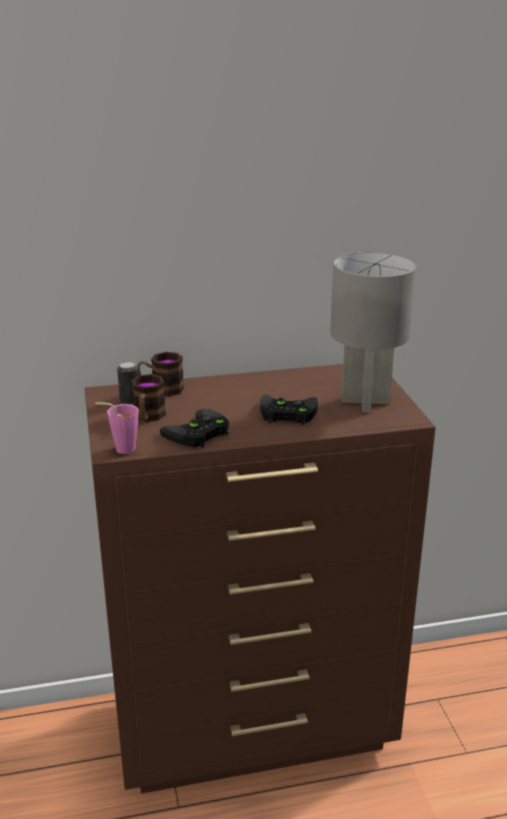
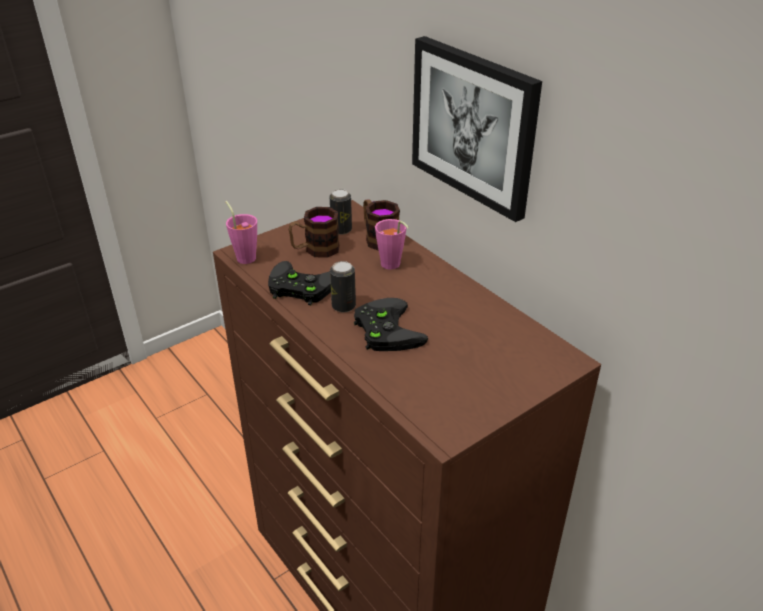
camera: 65 degrees right, 10 degrees up
(207, 393) = (392, 266): none -> pink cup
(229, 251) = (474, 126): none -> picture
(242, 422) = (343, 306): none -> can
(366, 402) = (463, 383): grey table lamp -> none

